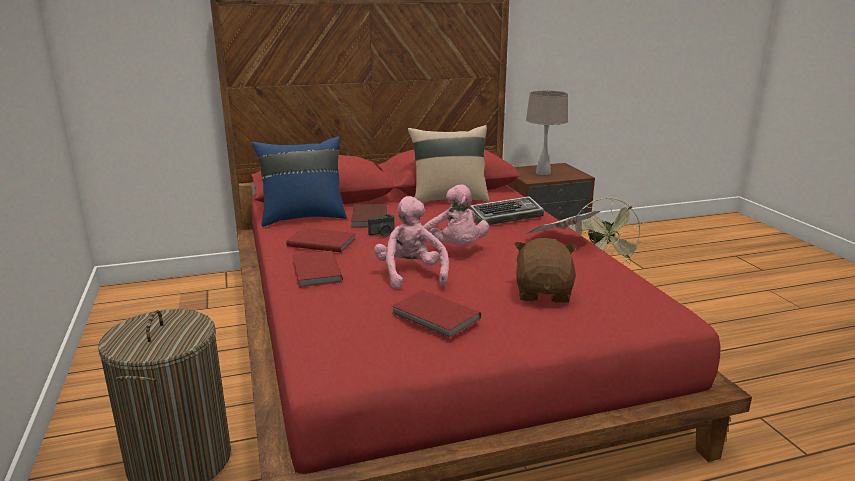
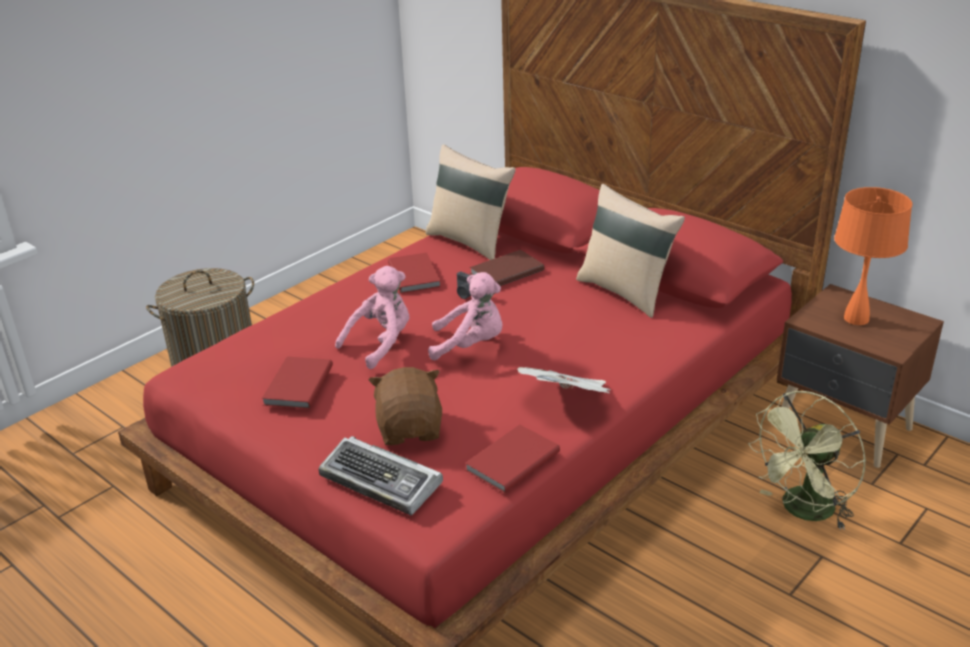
camera: 60 degrees right, 10 degrees up
(303, 217) = (470, 241): blue pillow -> beige pillow
(315, 272) = (347, 299): red book -> red book (510, 461)
(455, 249) = (470, 345): pink plush toy -> pink plush toy turned 120 degrees counterclockwise
(505, 217) = (606, 343): keyboard -> keyboard (382, 482)
(543, 173) = (855, 318): beige table lamp -> orange table lamp
(544, 293) = (410, 429): brown plush toy -> brown plush toy turned 75 degrees counterclockwise

